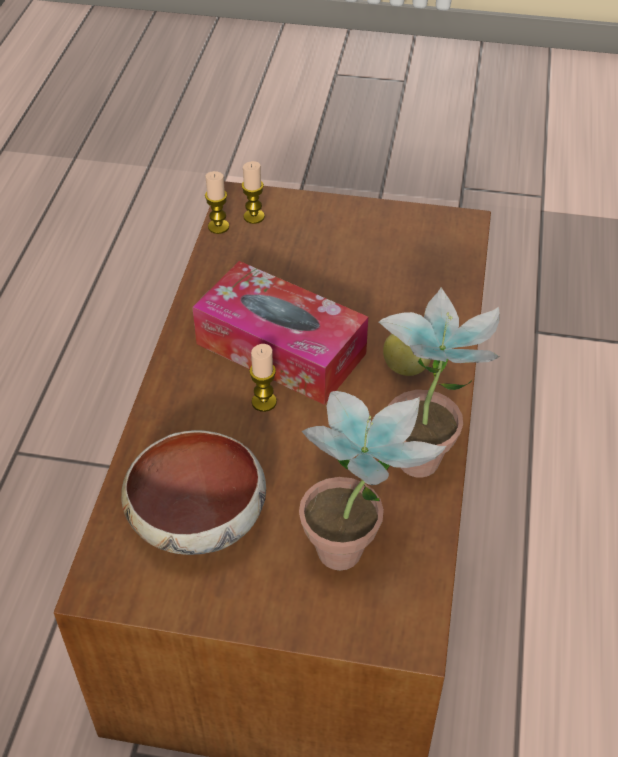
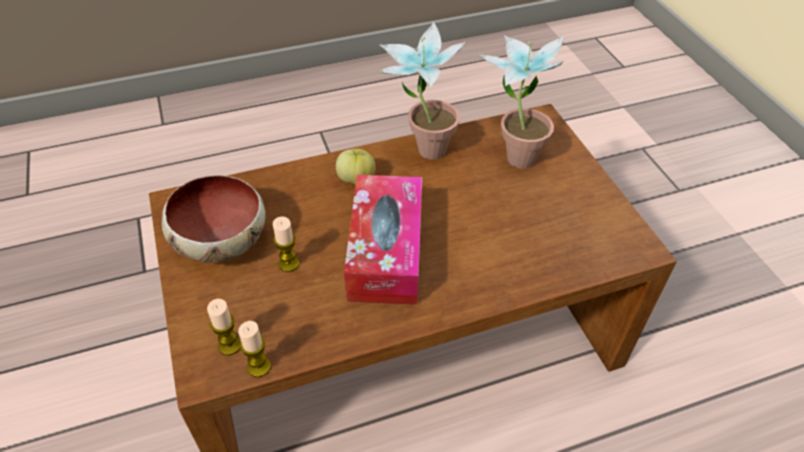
camera: 120 degrees left, 0 degrees up
(200, 516) = (555, 226): bowl -> bowl (219, 239)
(264, 402) = (442, 237): candle -> candle (289, 263)

